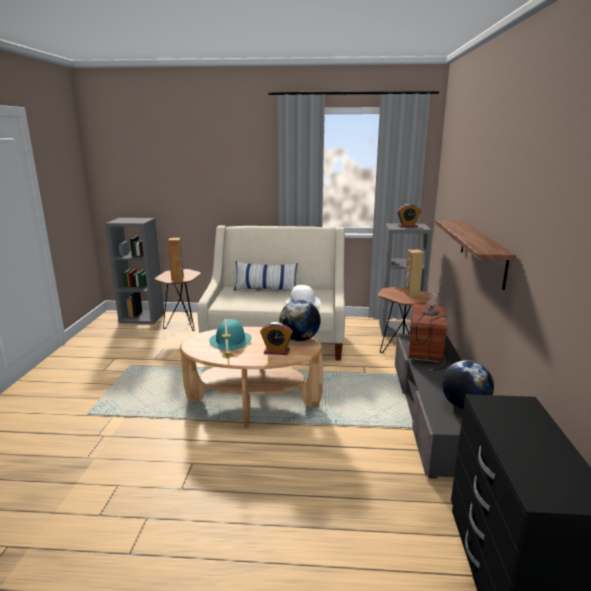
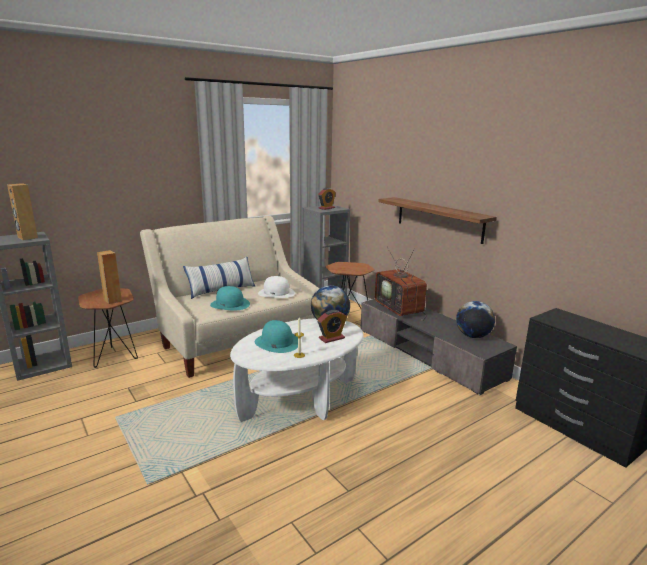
camera: 40 degrees left, 0 degrees up
(251, 301) = (230, 304): none -> turquoise hat
(253, 403) = (300, 399): brown coffee table -> white coffee table
(411, 294) = (354, 266): brown speaker -> brown speaker (27, 237)

